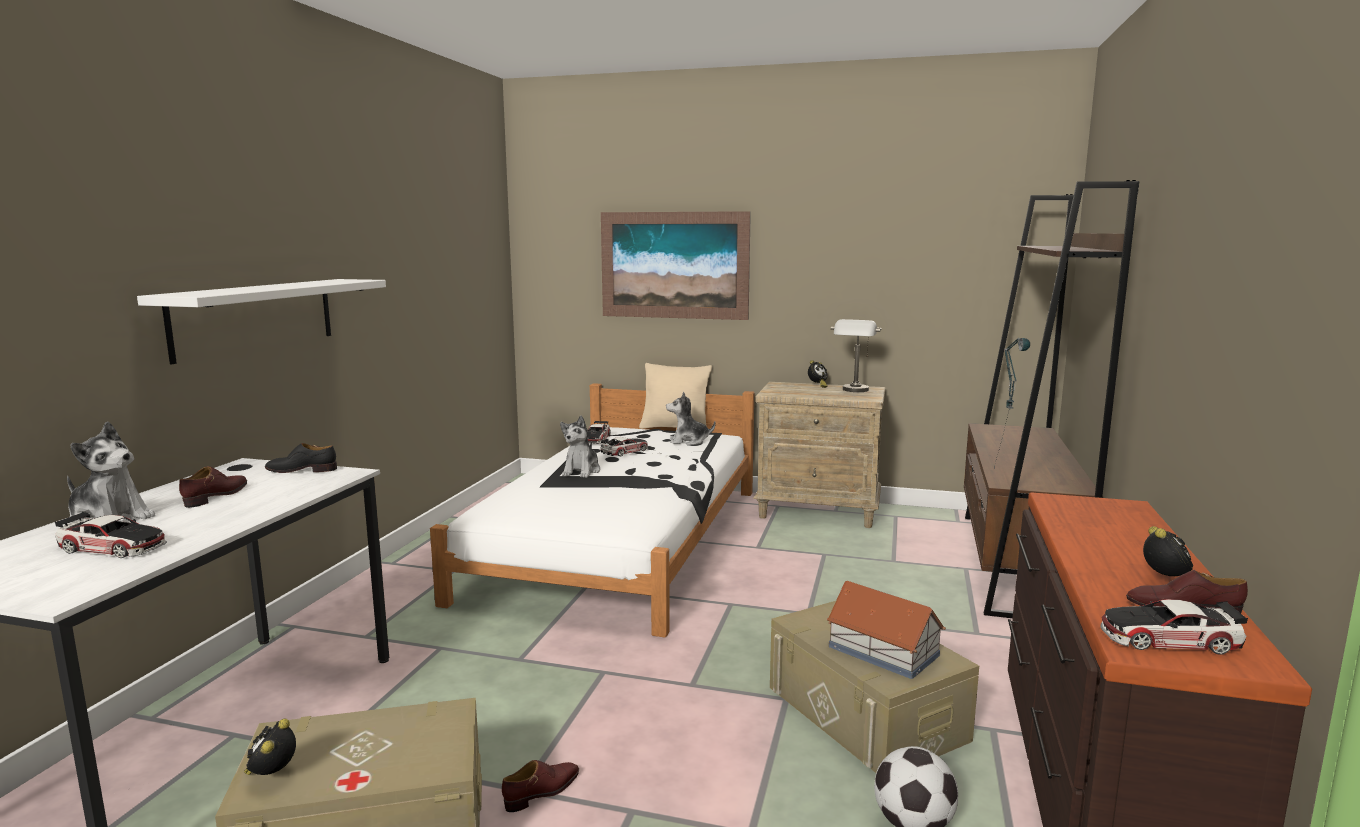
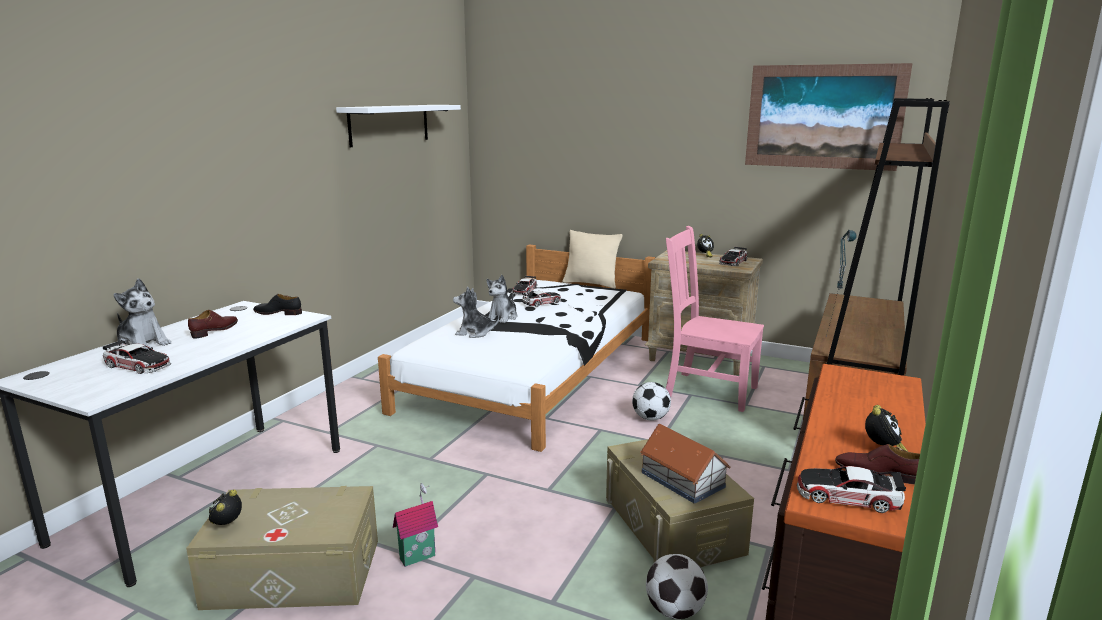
camera: 10 degrees right, 5 degrees up
(255, 317) = (253, 198): white shelf -> white shelf (389, 124)
(542, 792) = (417, 555): brown shoe -> toy house
(674, 265) = (594, 151): picture -> picture (823, 117)
(688, 441) = (596, 296): plush toy -> plush toy (474, 333)
(787, 585) = (650, 418): none -> football
(842, 548) = (707, 390): none -> pink chair
(854, 391) = (733, 262): grey table lamp -> toy car

